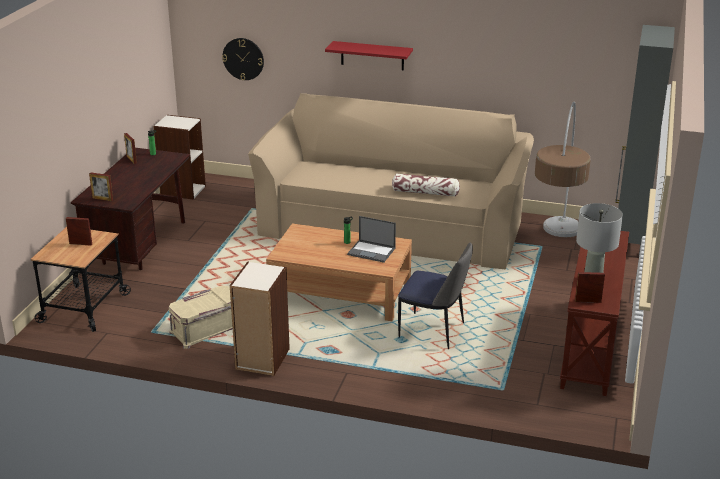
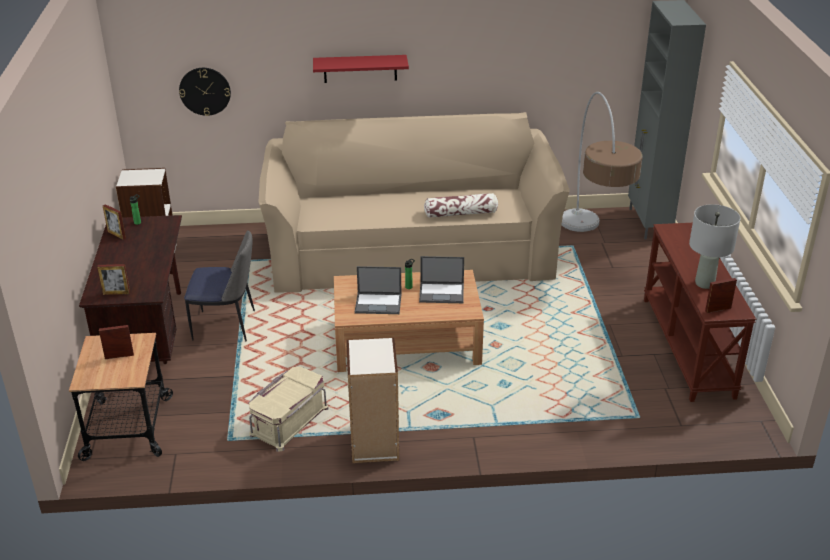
camera: 20 degrees left, 5 degrees up
(313, 249) = (379, 303): none -> laptop
(433, 331) = (530, 366): chair -> chair (226, 326)

